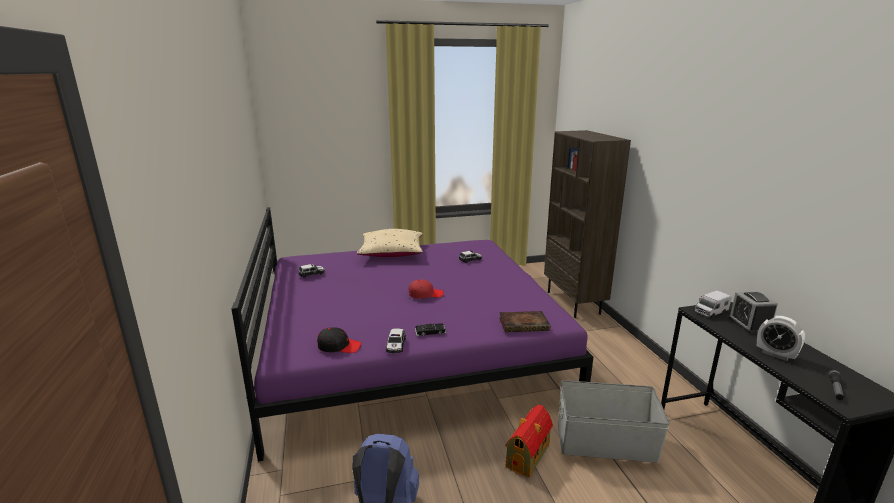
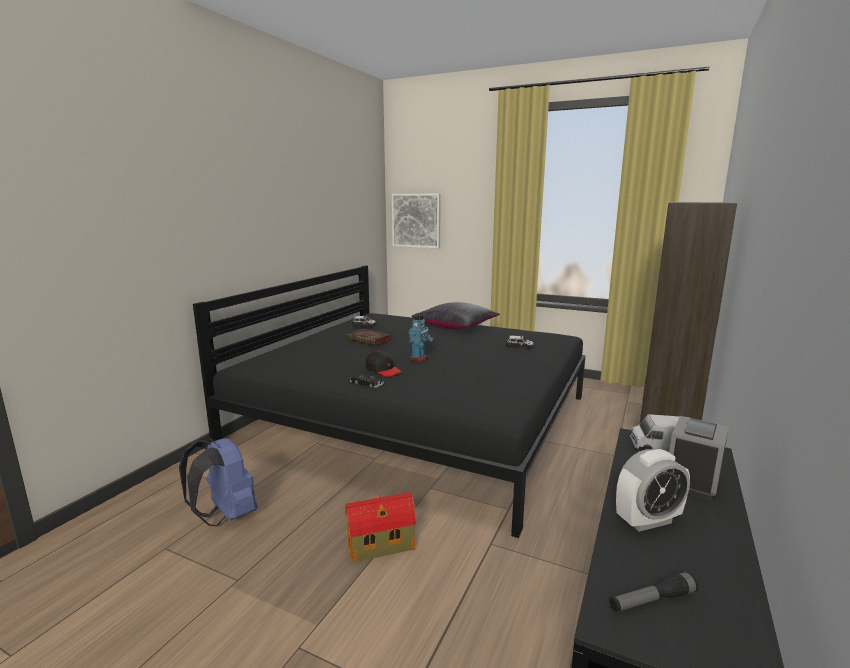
camera: 40 degrees right, 5 degrees down
(300, 150) = (416, 220): none -> picture
(339, 346) = (288, 371): black cap -> black cap (383, 370)
(391, 253) = (455, 326): beige pillow -> black pillow
(396, 345) = (323, 383): toy car -> none
(407, 347) = (416, 418): purple bed -> black bed
(425, 294) = (419, 359): red cap -> toy robot
(524, 324) = (459, 405): book -> book (370, 339)
(606, 443) = (478, 583): grey storage box -> none
(775, 354) = (648, 521): alarm clock -> alarm clock turned 105 degrees counterclockwise

